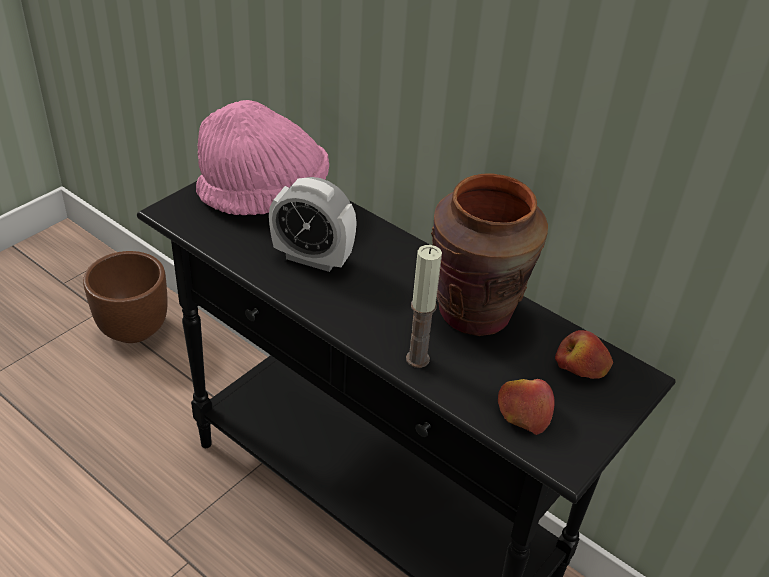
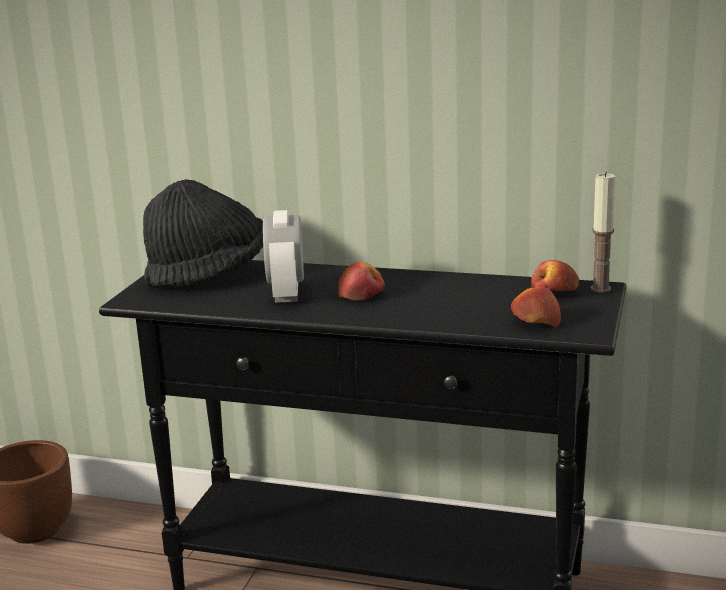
camera: 20 degrees left, 20 degrees down
(264, 197) = (208, 275): pink hat -> black hat
(312, 258) = (286, 294): alarm clock -> alarm clock turned 90 degrees clockwise
(382, 288) = (361, 294): none -> apple
(417, 359) = (428, 318): candle -> candle (600, 288)
(475, 312) = (448, 288): brown vase -> none

